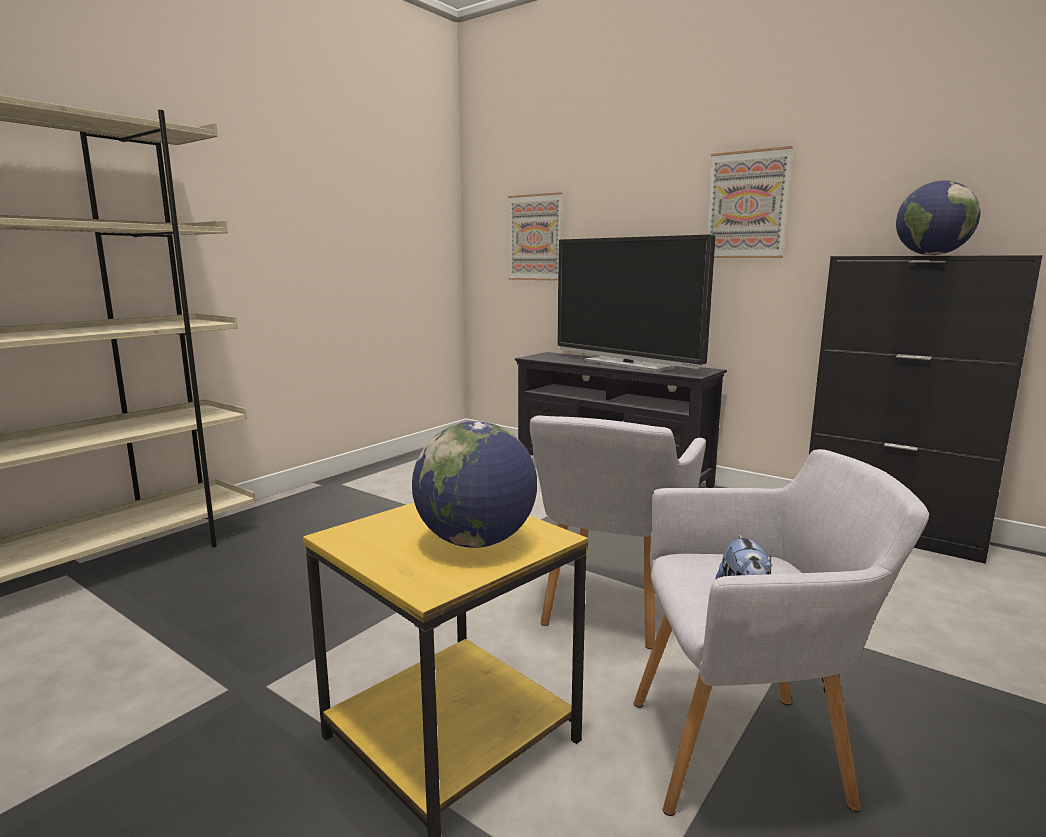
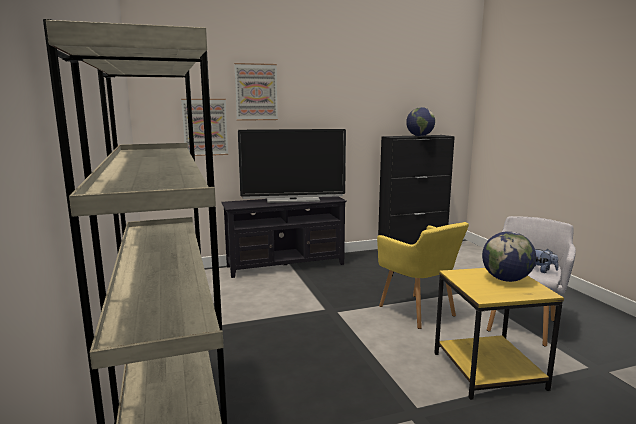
camera: 55 degrees left, 0 degrees up
(608, 608) = (419, 312): grey armchair -> yellow armchair
(747, 205) = (337, 111): picture -> picture (256, 92)

